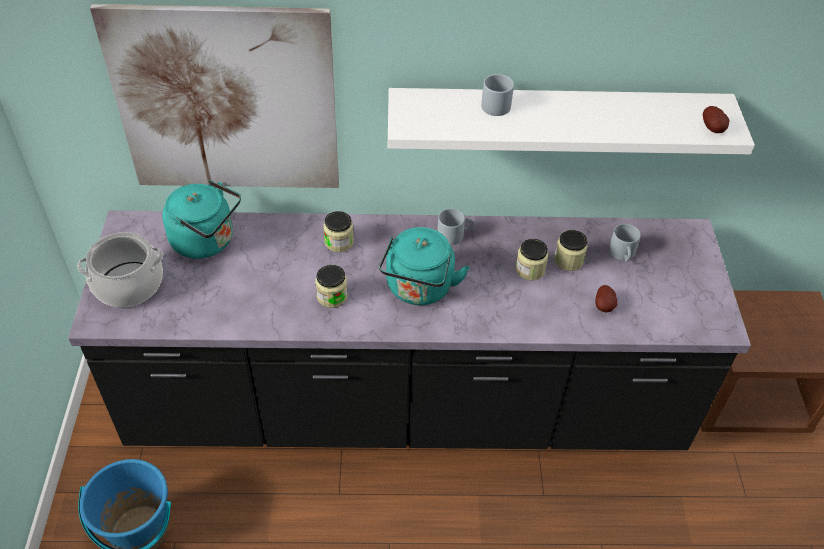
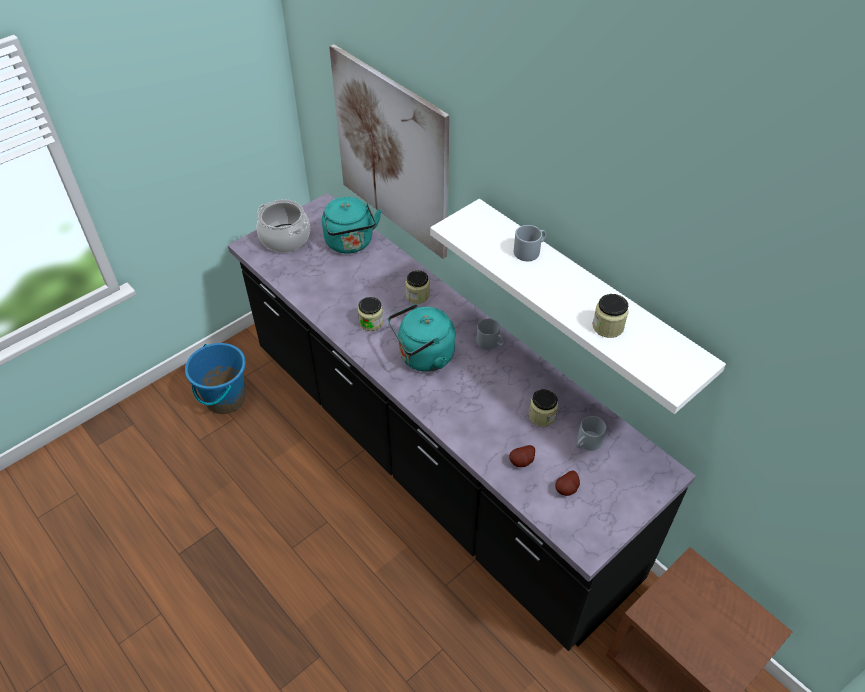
camera: 50 degrees right, 0 degrees up
(530, 269) = (507, 401): jar -> jar (608, 327)
(713, 129) = (660, 373): potato -> potato (567, 489)

